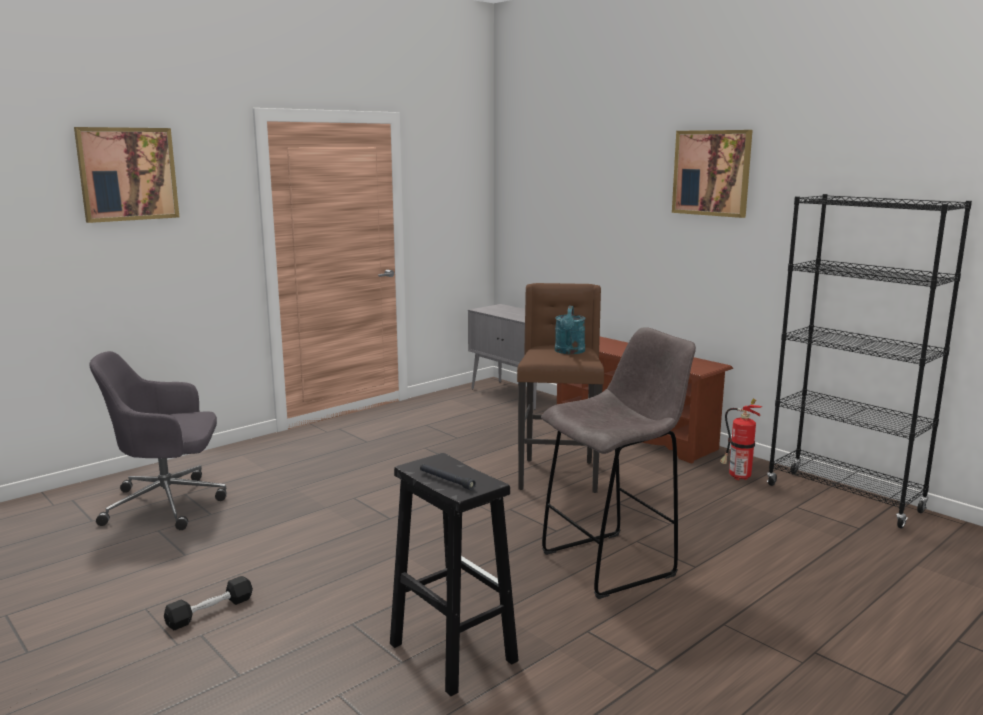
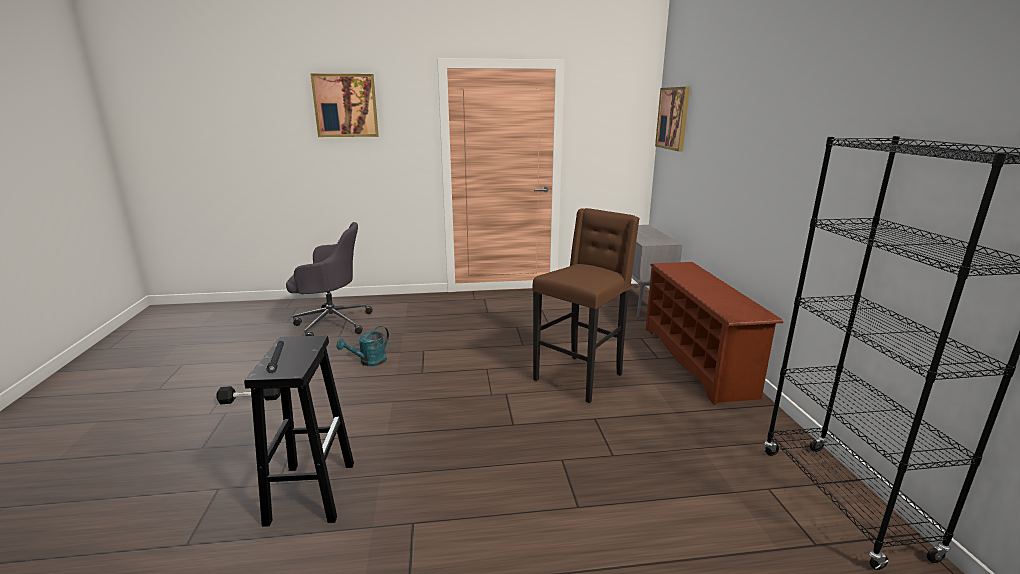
camera: 35 degrees right, 5 degrees up
(169, 504) = (331, 323): grey office chair -> grey office chair turned 150 degrees clockwise
(569, 352) = (590, 274): turquoise watering can -> turquoise watering can (369, 362)
(612, 563) = (514, 471): grey stool -> none
(711, 173) = (797, 110): picture -> picture (673, 118)
(737, 477) = (743, 433): fire extinguisher -> none

